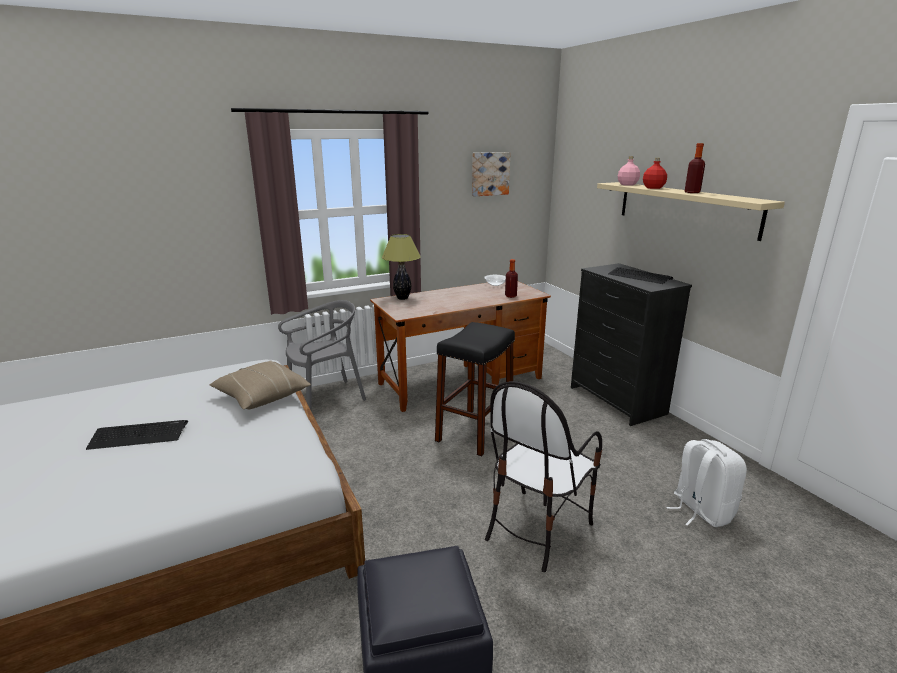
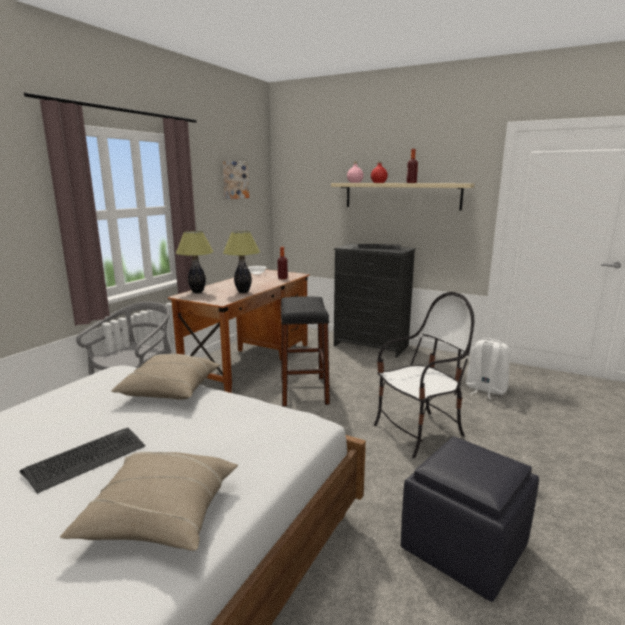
camera: 35 degrees left, 5 degrees down
(109, 500) = (160, 516): none -> beige pillow
(442, 307) = (243, 292): none -> table lamp
(536, 528) = (419, 433): chair -> chair turned 120 degrees counterclockwise

